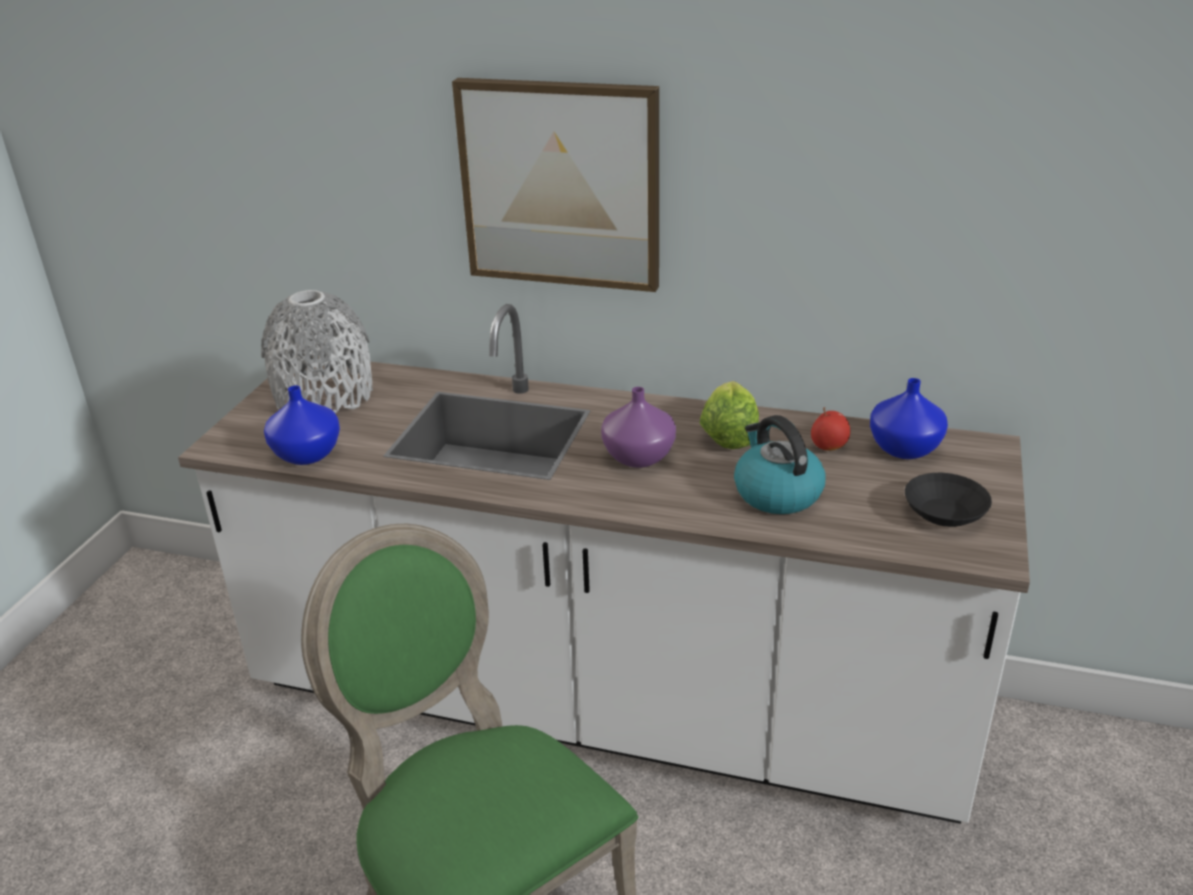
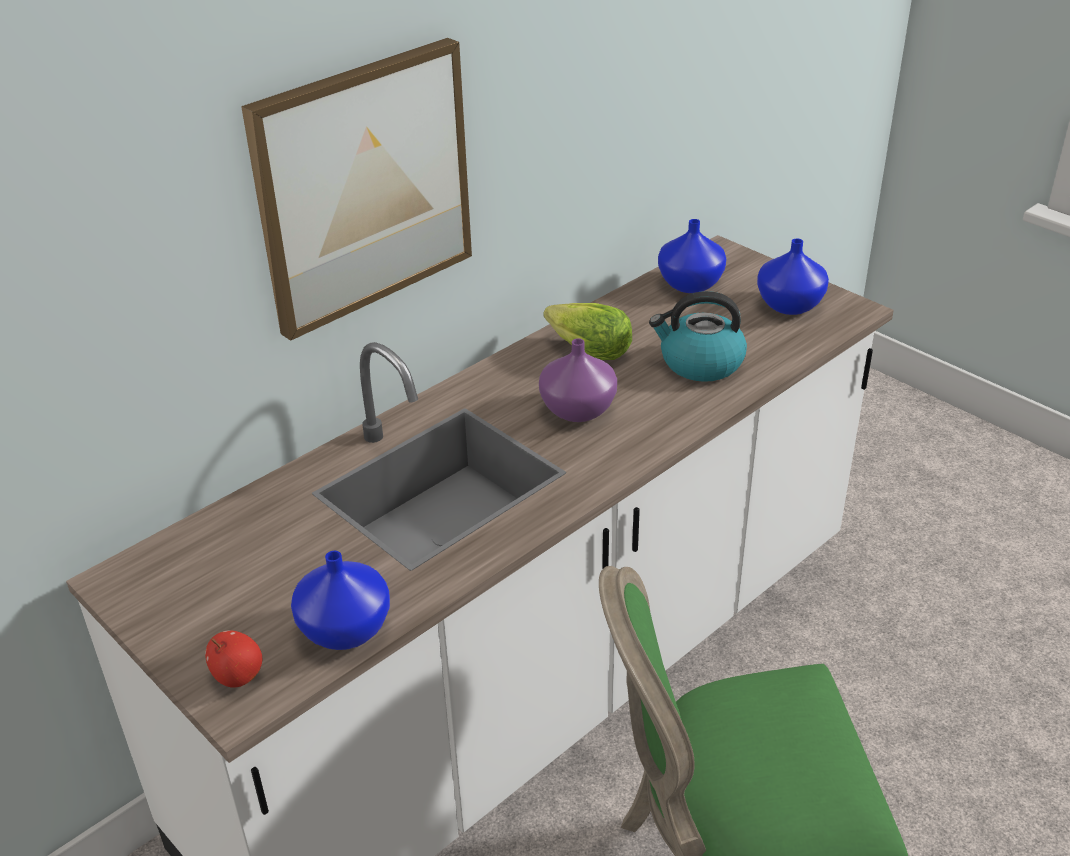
camera: 60 degrees left, 5 degrees up
(324, 396) = (218, 582): grey vase -> none
(828, 447) = (655, 314): apple -> apple (238, 676)
(942, 513) = (789, 306): black bowl -> blue vase

